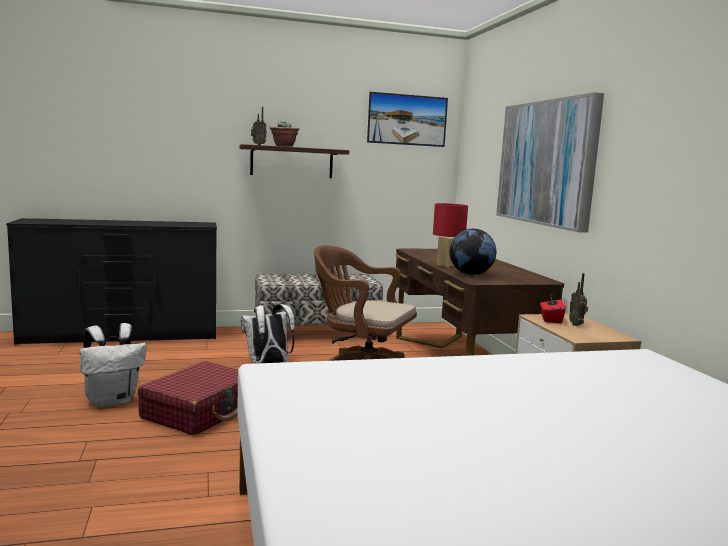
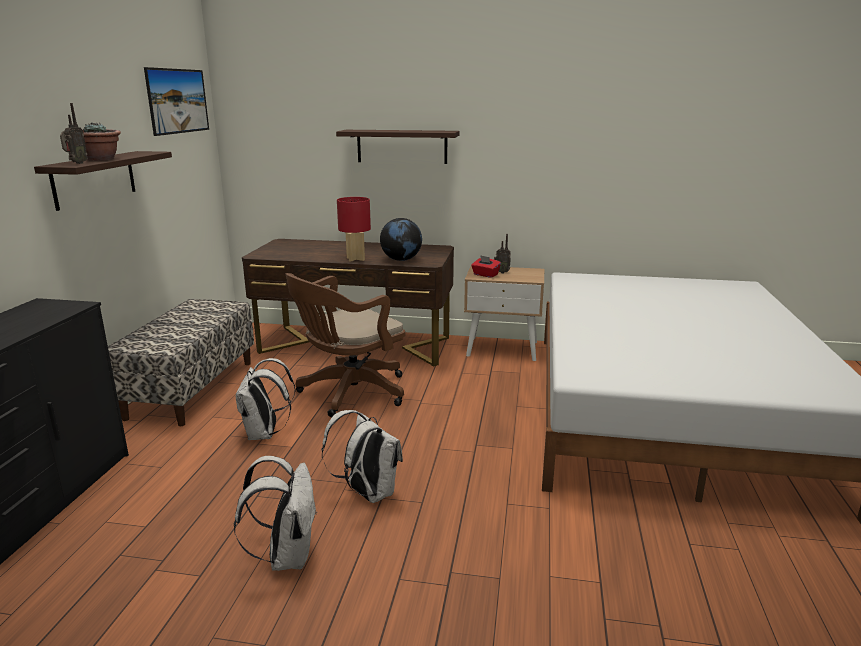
camera: 65 degrees left, 10 degrees up
(200, 411) = (367, 493): red suitcase -> white backpack
(547, 163) = (402, 146): picture -> shelf

